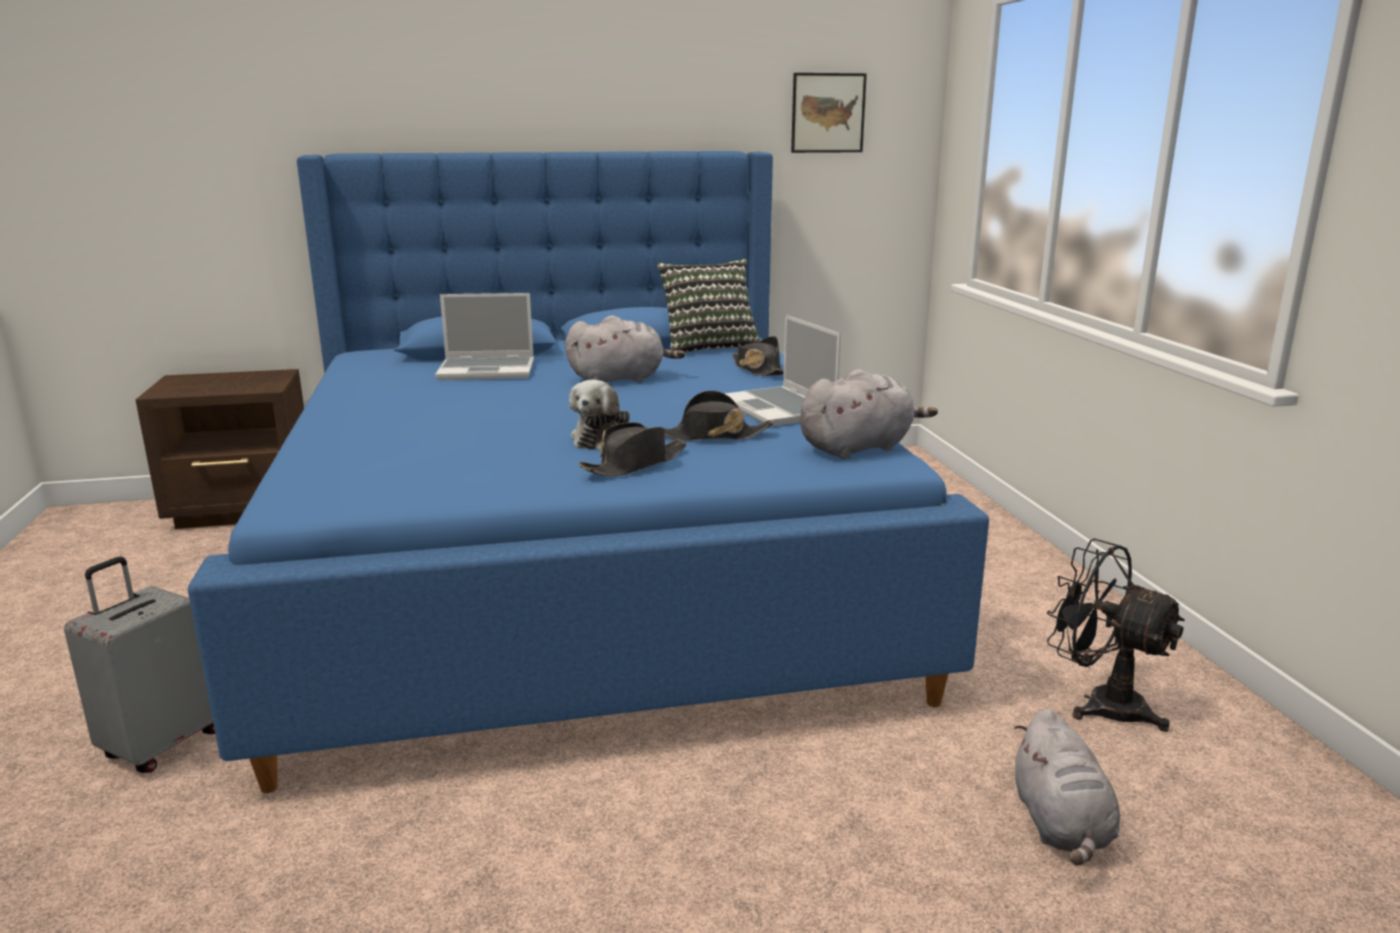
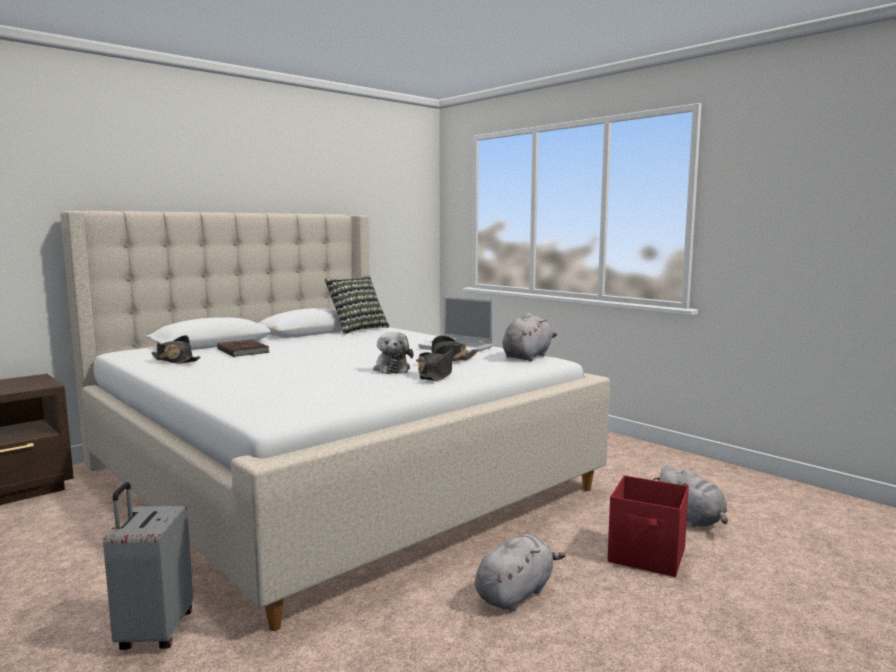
camera: 30 degrees left, 10 degrees down
(488, 370) = (243, 350): laptop -> brown book
(585, 573) = (331, 475): blue bed -> beige bed
(620, 379) = (338, 346): grey plush toy -> grey plush toy (516, 593)
(758, 369) = (407, 335): black hat -> black hat (175, 360)
(828, 113) = (385, 194): picture -> none
(884, 871) = (647, 556): none -> red storage box
(1100, 703) = (651, 472): black fan -> none

